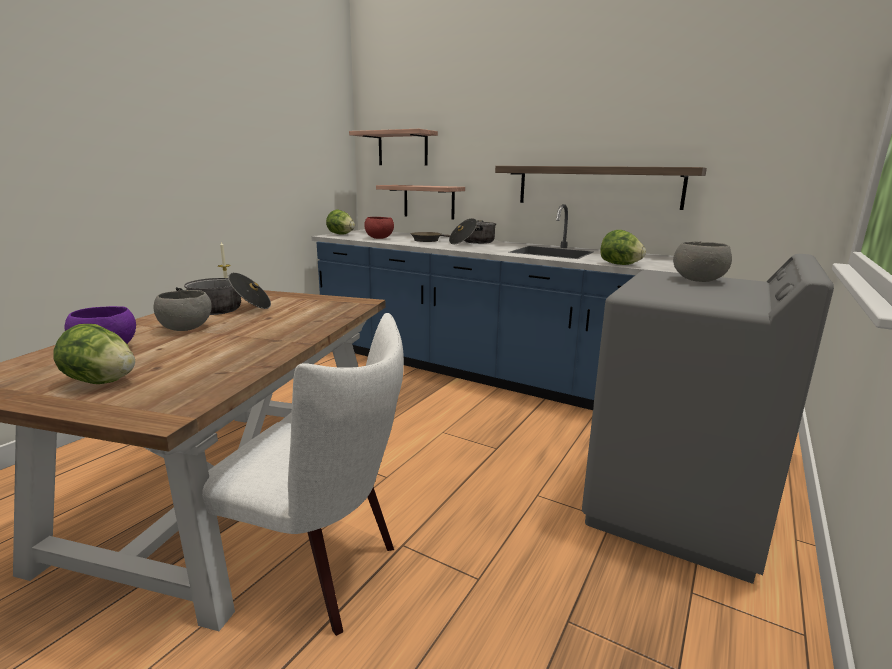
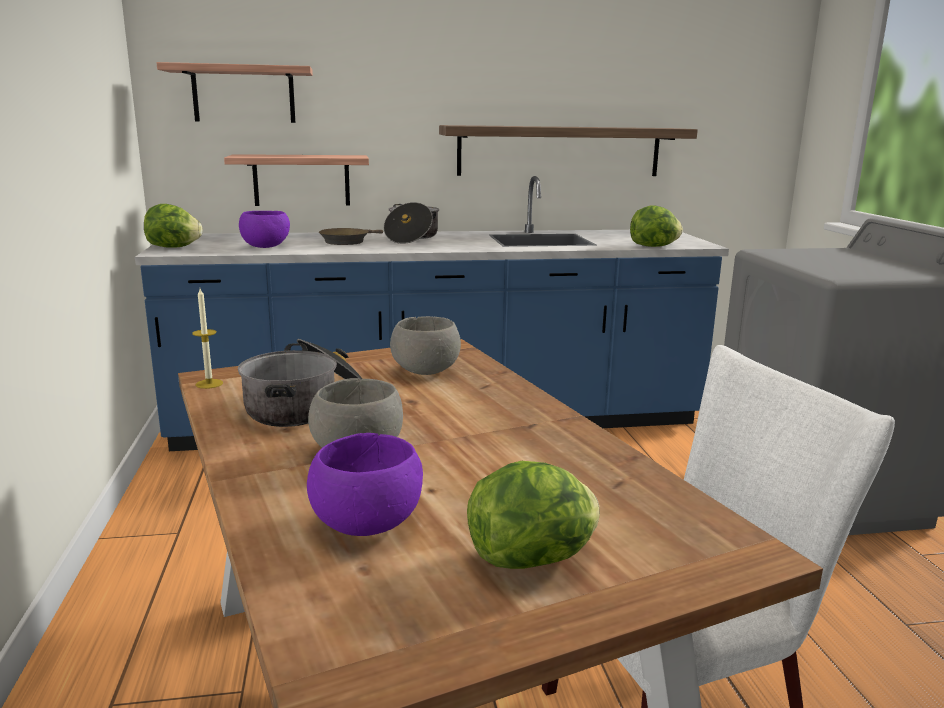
camera: 40 degrees left, 0 degrees up
(379, 238) = (265, 247): red bowl -> purple bowl
(697, 280) = (817, 254): grey bowl -> grey bowl (424, 371)

